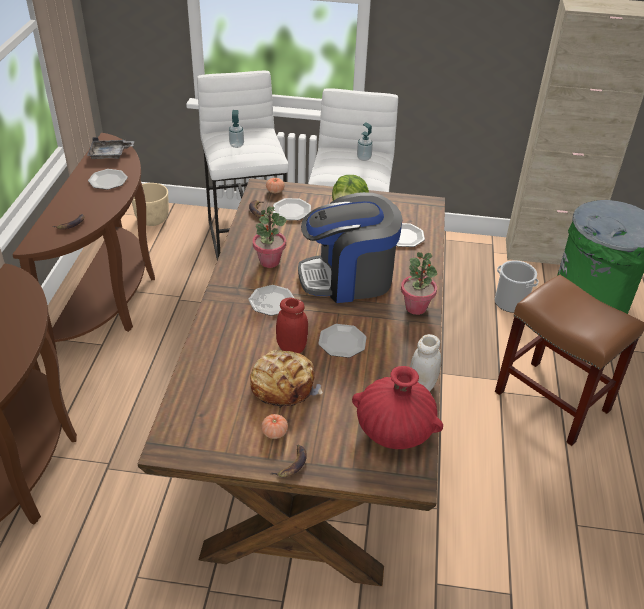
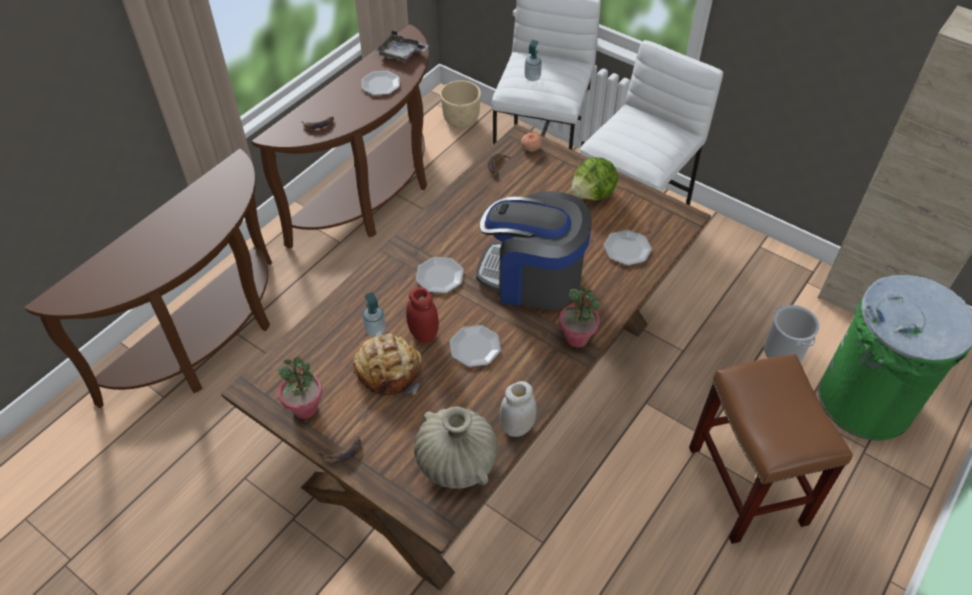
camera: 30 degrees right, 10 degrees up
(269, 261) = (468, 230): potted plant -> potted plant (305, 407)
(274, 432) = (349, 414): tomato -> none
(291, 210) = (531, 177): plate -> none
(364, 158) = (658, 134): soap dispenser -> soap dispenser (375, 330)
(394, 430) = (457, 461): red vase -> beige vase

